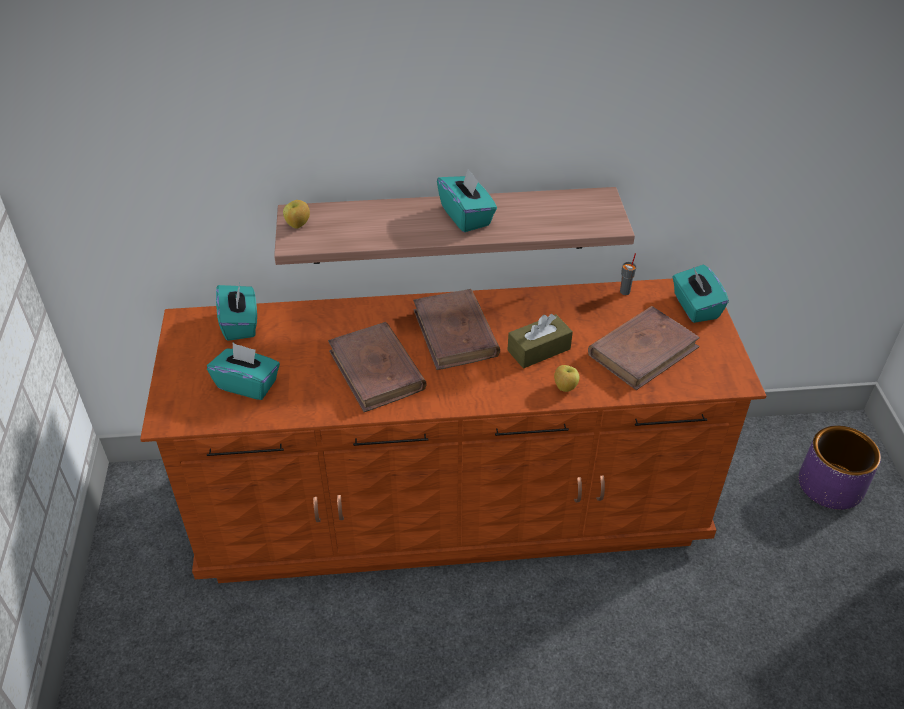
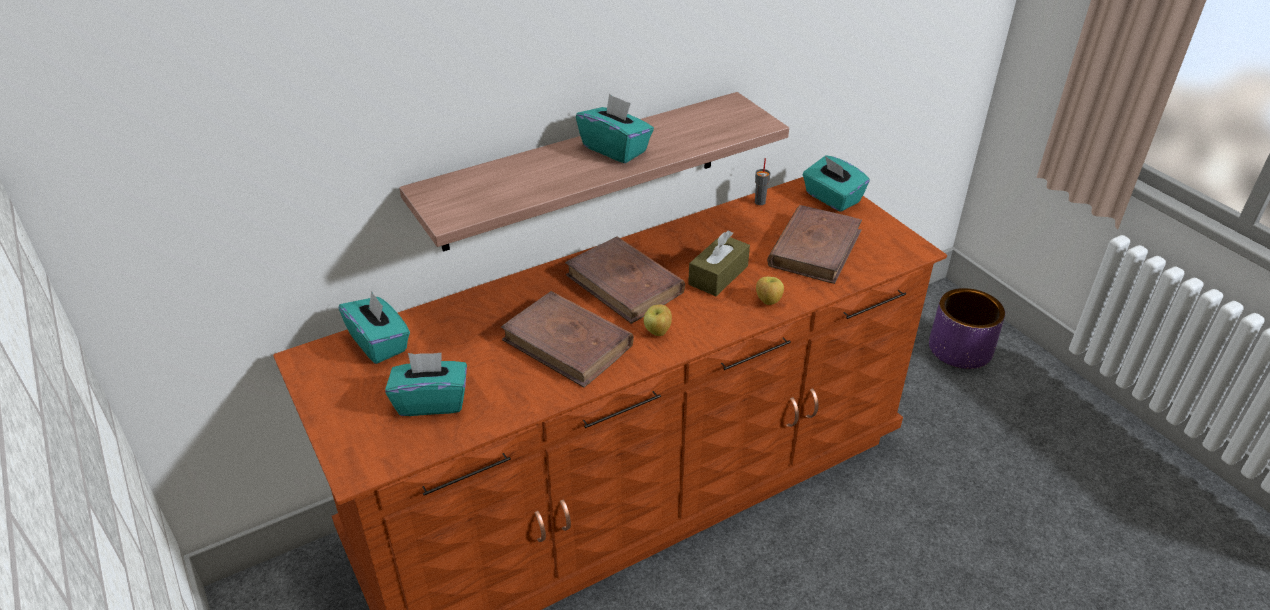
camera: 25 degrees left, 5 degrees down
(298, 225) = (439, 200): apple -> apple (658, 332)

